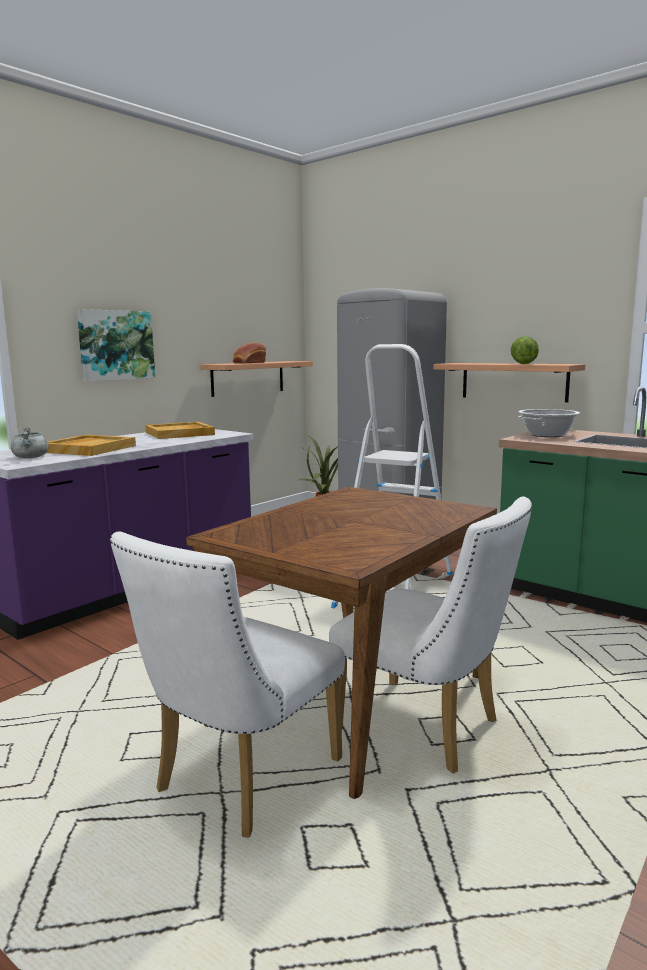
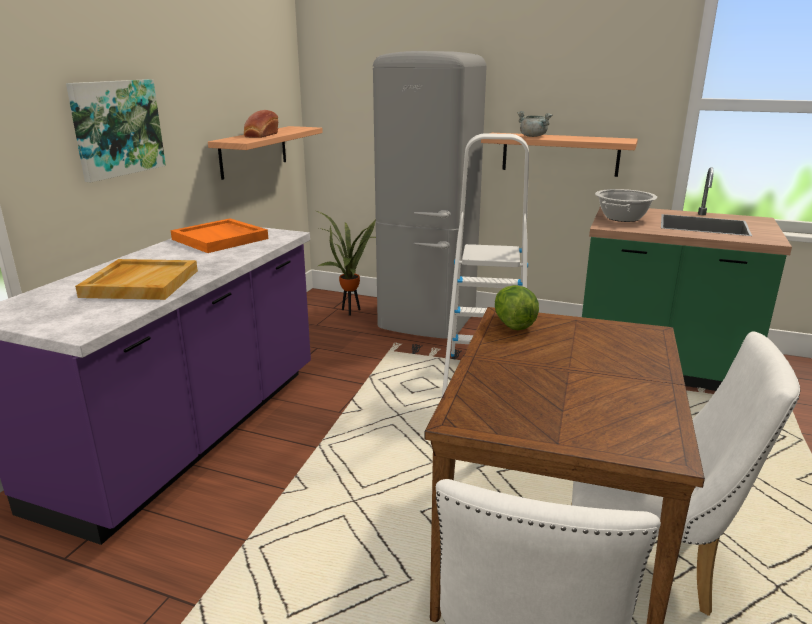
camera: 20 degrees left, 10 degrees up
(31, 457) = (82, 312): grey cooking pot -> grey cooking pot (533, 136)
(180, 433) = (221, 239): beige tray -> orange tray
(523, 364) = (578, 138): lettuce -> lettuce (513, 324)

